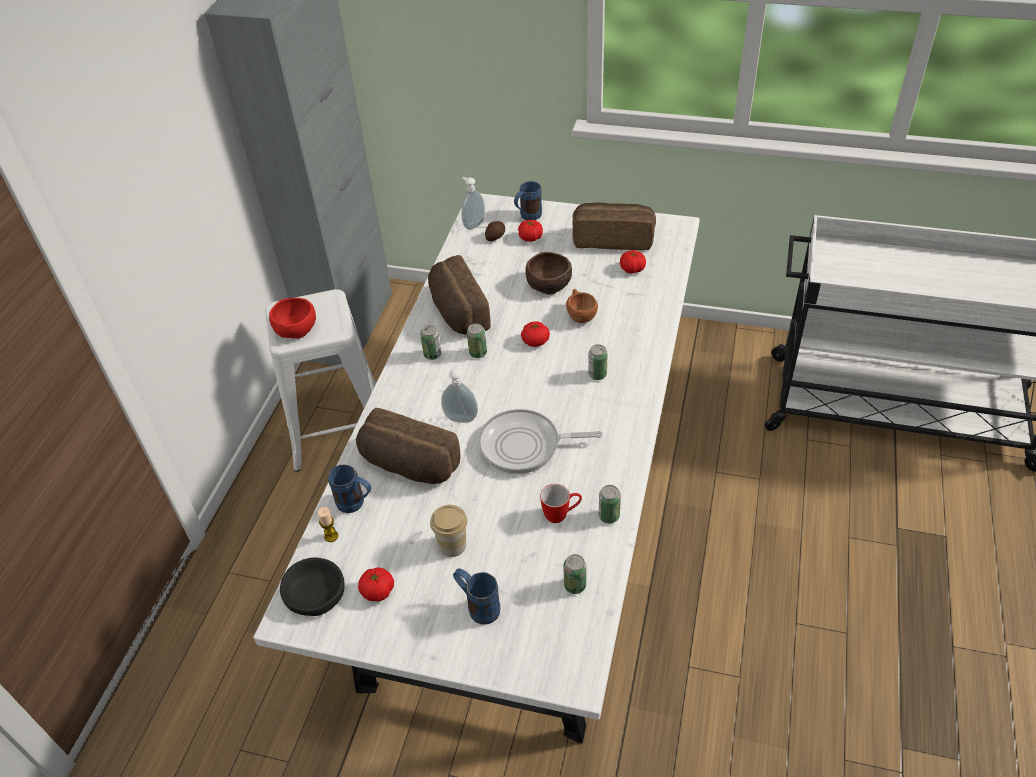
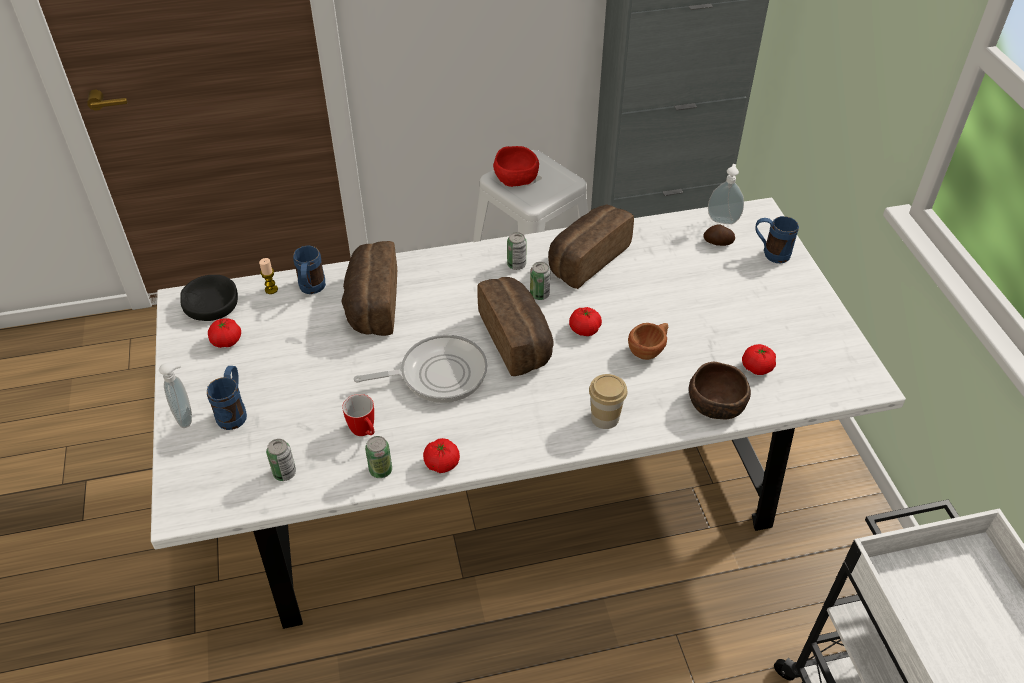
camera: 60 degrees right, 0 degrees up
(452, 545) = (294, 369): cup -> cup (605, 418)
(461, 417) = (448, 316): soap dispenser -> soap dispenser (187, 417)
(525, 446) = (438, 374): frying pan -> frying pan turned 105 degrees clockwise
(530, 238) = (739, 268): tomato -> tomato (442, 463)
(550, 284) = (678, 309): brown bowl -> brown bowl (717, 405)
(597, 374) = (569, 395): can -> none
(613, 238) = (796, 333): bread -> bread (518, 339)

